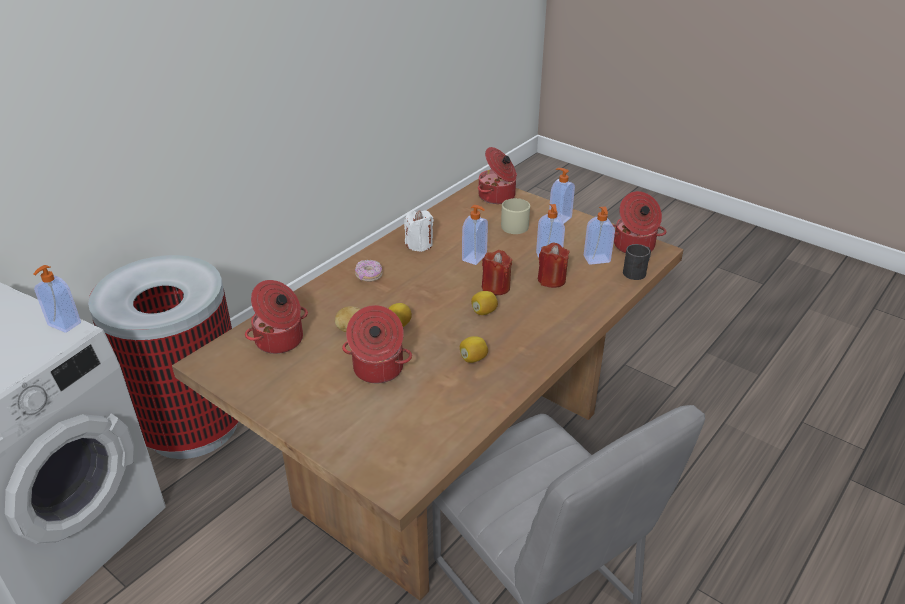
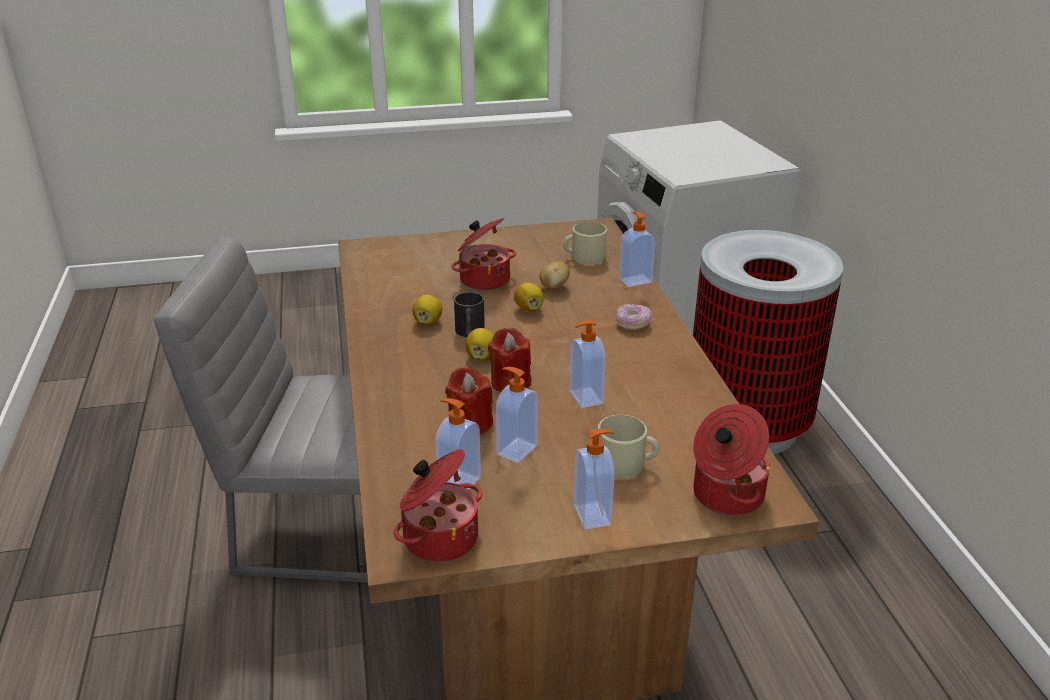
camera: 130 degrees right, 5 degrees down
(63, 324) = (696, 176): soap dispenser -> soap dispenser (635, 280)
(280, 341) = (584, 257): cooking pot -> beige mug
(419, 244) = (661, 375): white candle -> none
(637, 271) = (390, 499): black mug -> black mug (469, 333)

